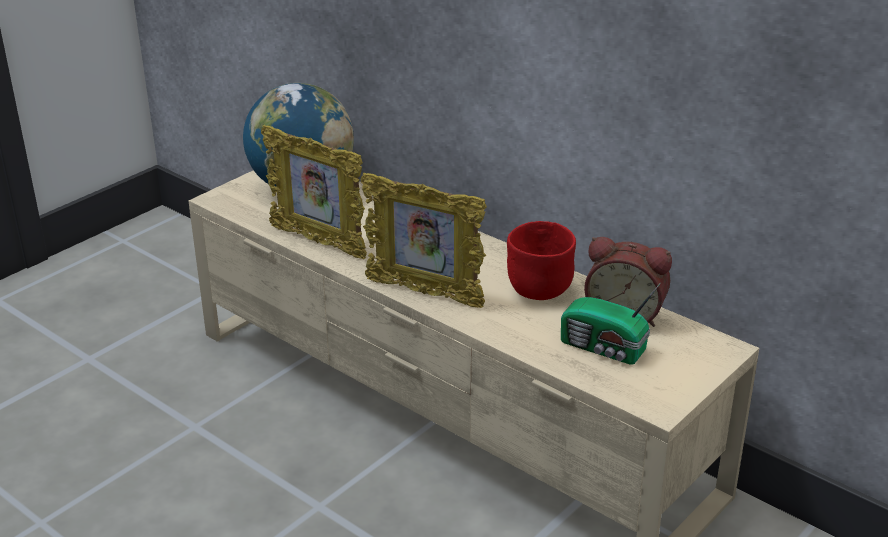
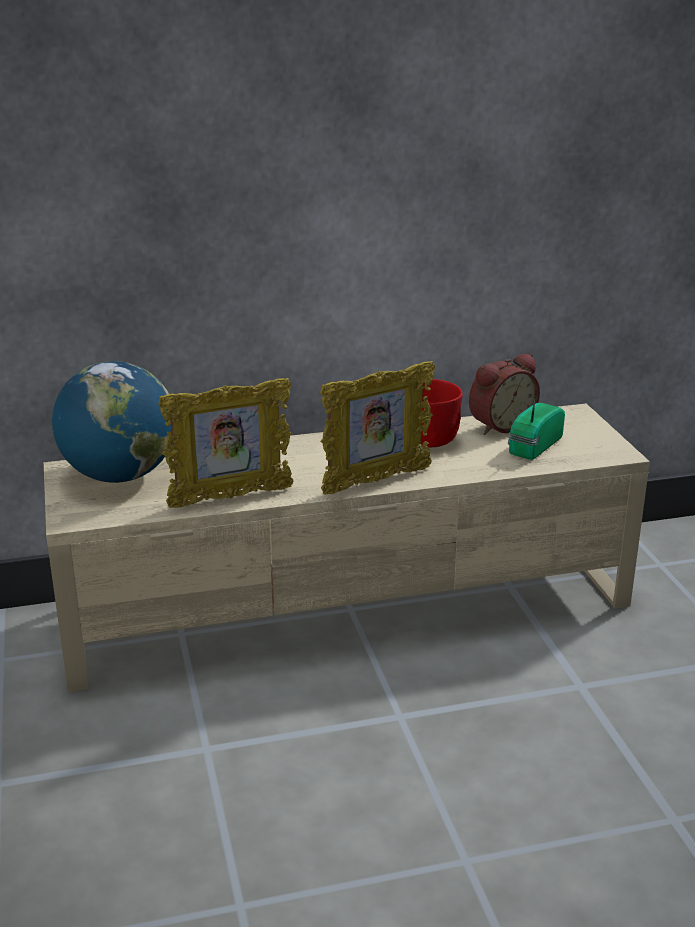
camera: 55 degrees left, 5 degrees down
(604, 349) = (533, 446): radio -> radio turned 150 degrees clockwise

